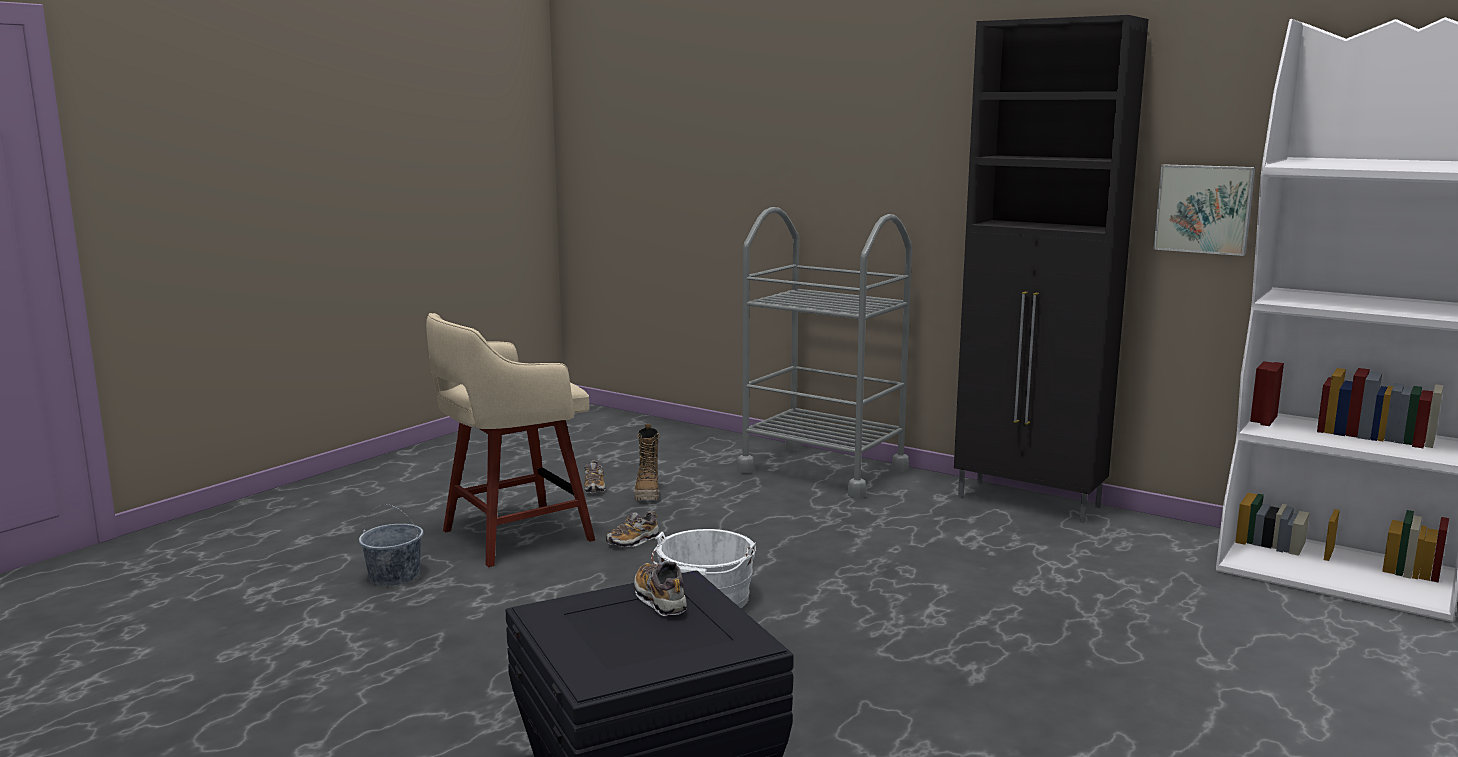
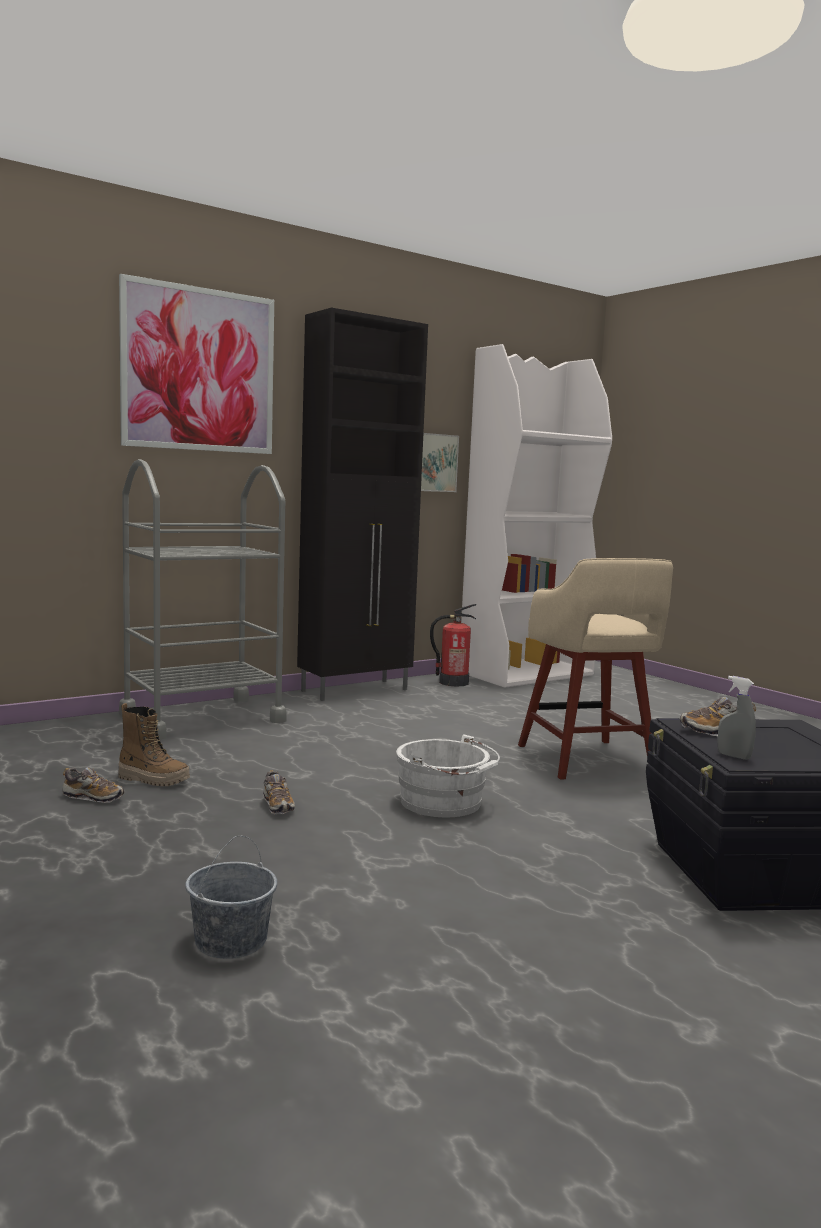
camera: 70 degrees left, 5 degrees down
(512, 536) = (187, 856): beige stool -> beige stool (586, 761)
(564, 608) = (734, 756): none -> grey spray bottle
(879, 107) = (199, 370): none -> picture
(1173, 539) = (453, 682): none -> fire extinguisher

